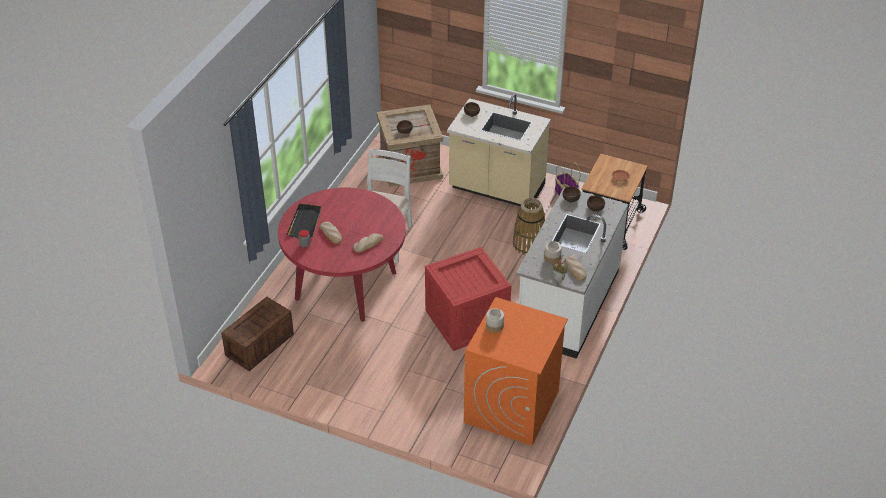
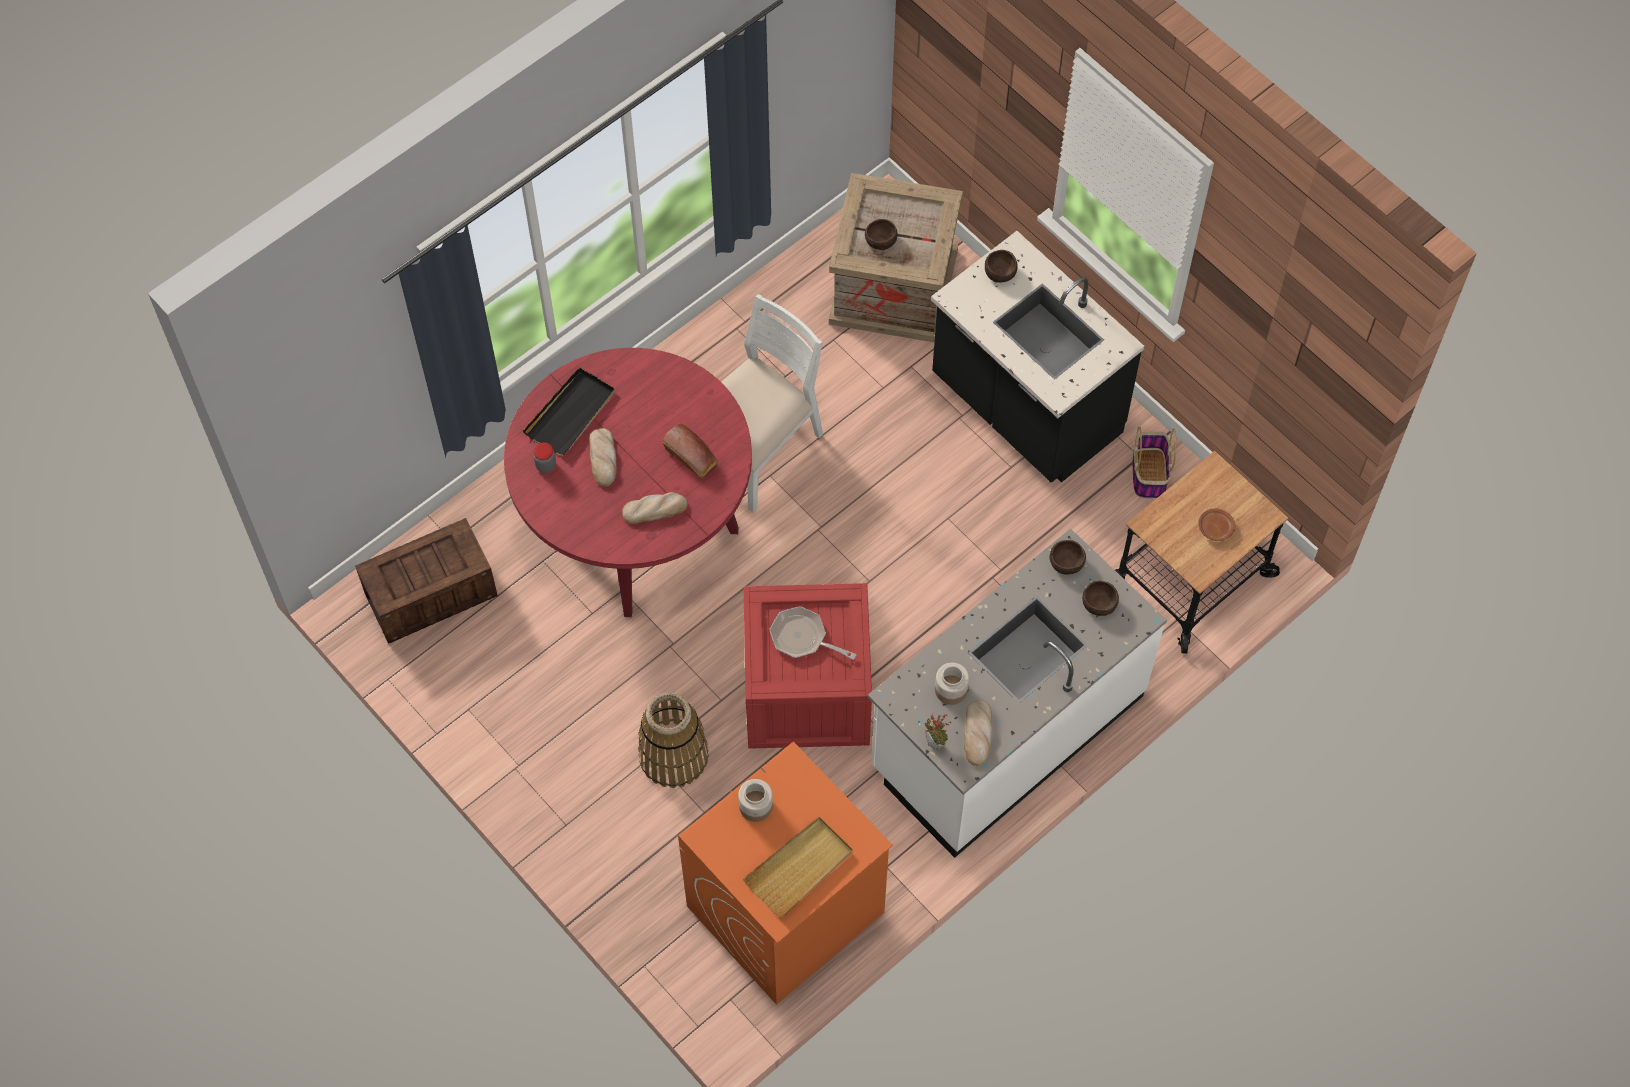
camera: 25 degrees right, 20 degrees up
(374, 220) = (692, 458): none -> bread
(464, 276) = (802, 637): none -> frying pan
(496, 188) = (1024, 408): beige counter -> black counter
(529, 244) = (1012, 565): basket -> basket (673, 756)
(531, 342) = (799, 868): none -> beige tray

